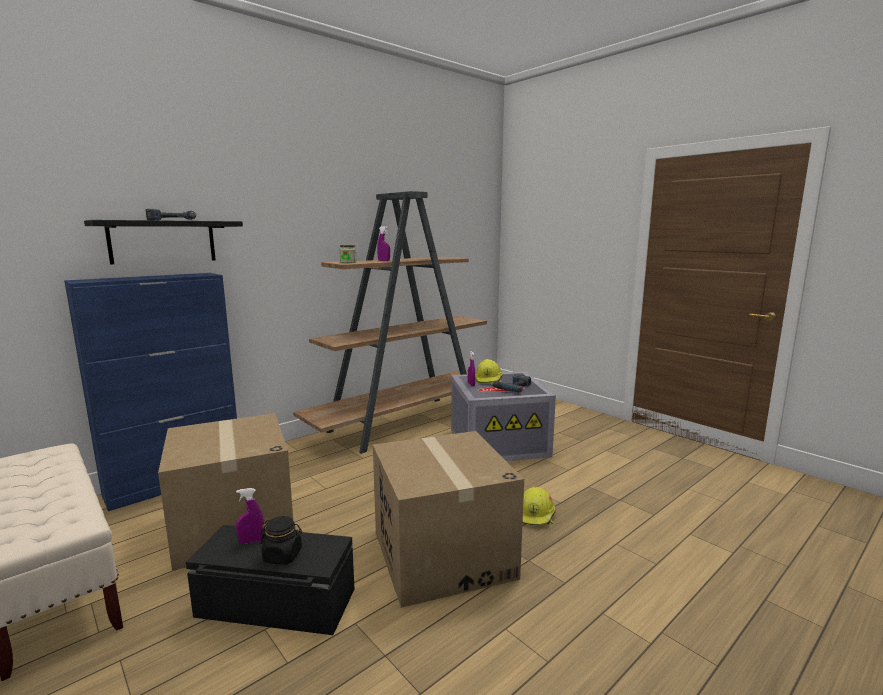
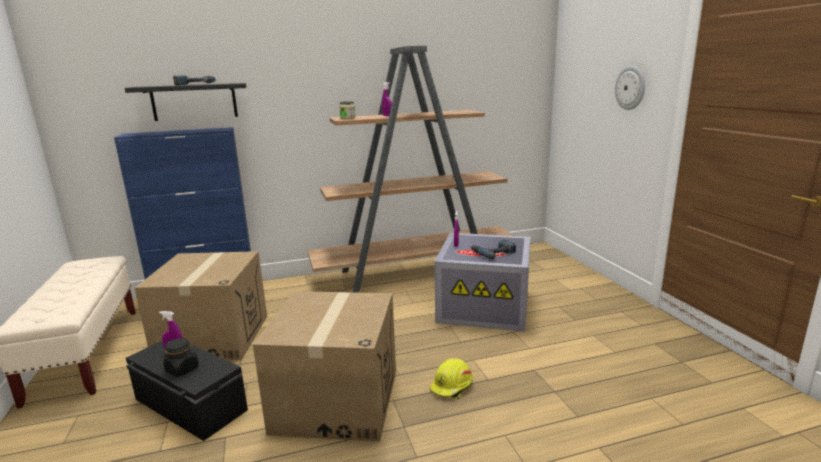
camera: 25 degrees right, 5 degrees up
(489, 379) = (480, 241): yellow hard hat -> none
(588, 237) = (630, 88): none -> wall clock

